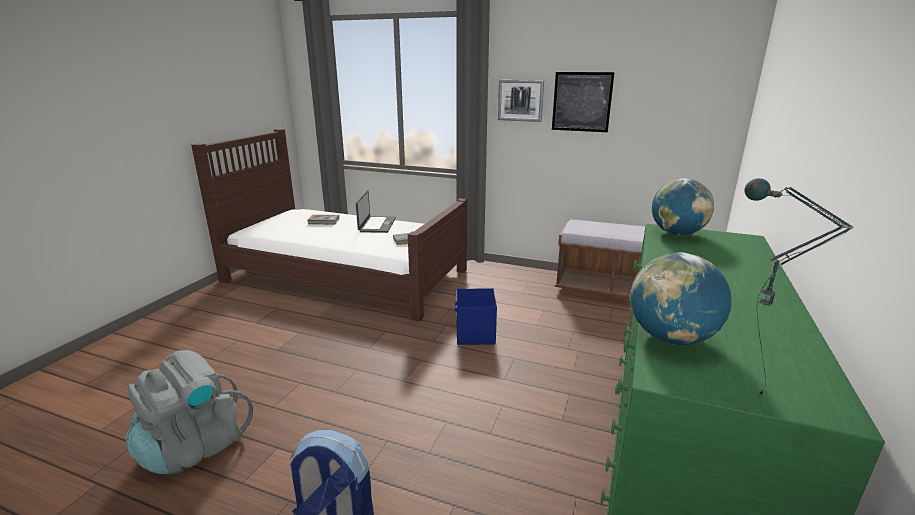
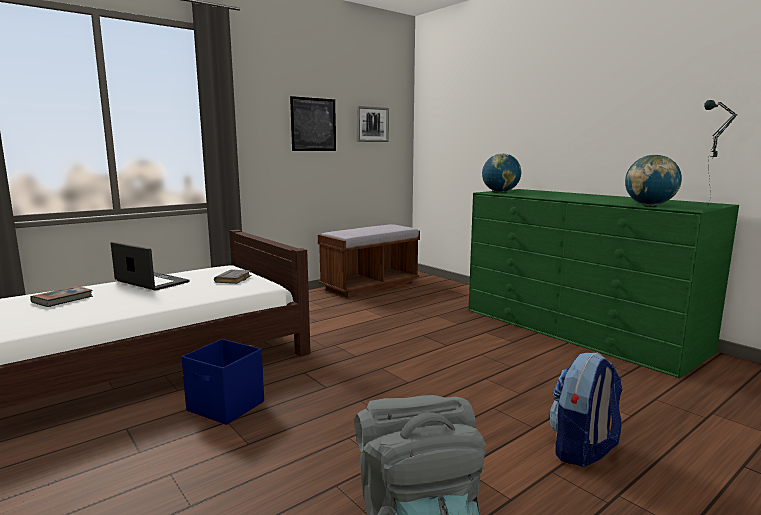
camera: 60 degrees left, 10 degrees down
(475, 334) = (368, 339): blue storage box -> blue storage box (226, 407)
(520, 100) = (261, 123): picture -> picture (372, 124)

